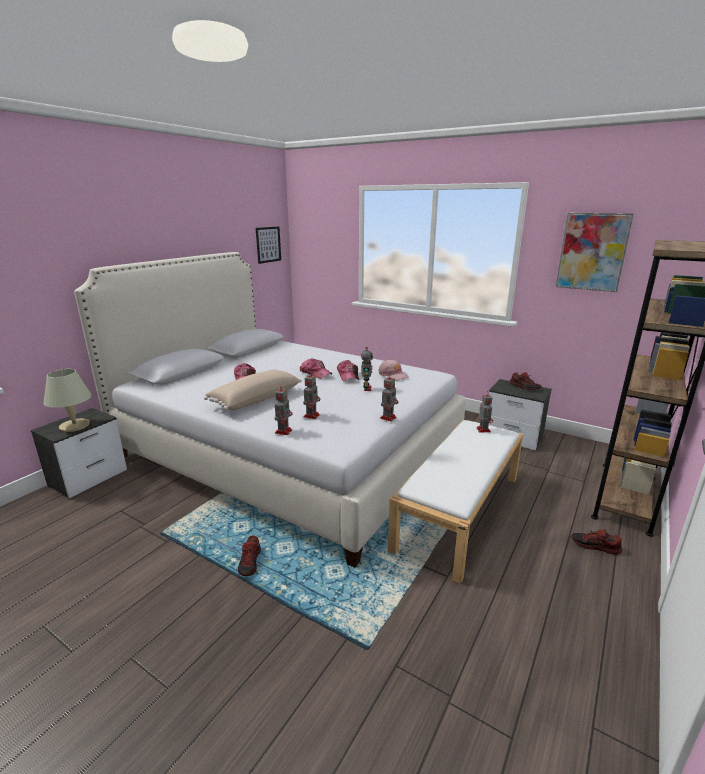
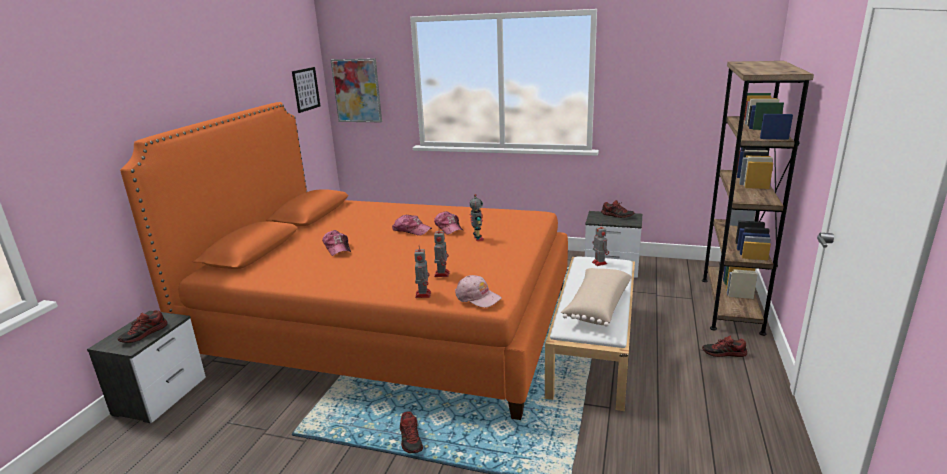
camera: 15 degrees left, 0 degrees up
(75, 426) = (144, 334): beige table lamp -> shoe
(255, 399) = (365, 267): beige pillow -> beige pillow (596, 306)
(288, 452) = (389, 324): white bed -> orange bed
(388, 417) = (519, 263): toy robot -> none
(393, 375) = (495, 220): pink cap -> pink cap (477, 297)
(592, 252) = (665, 75): picture -> picture (357, 90)

